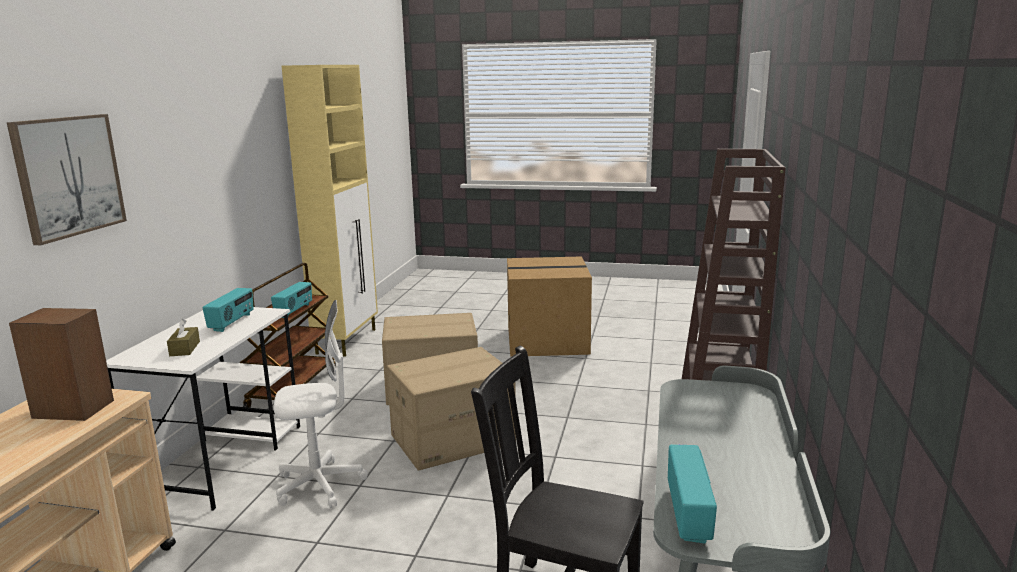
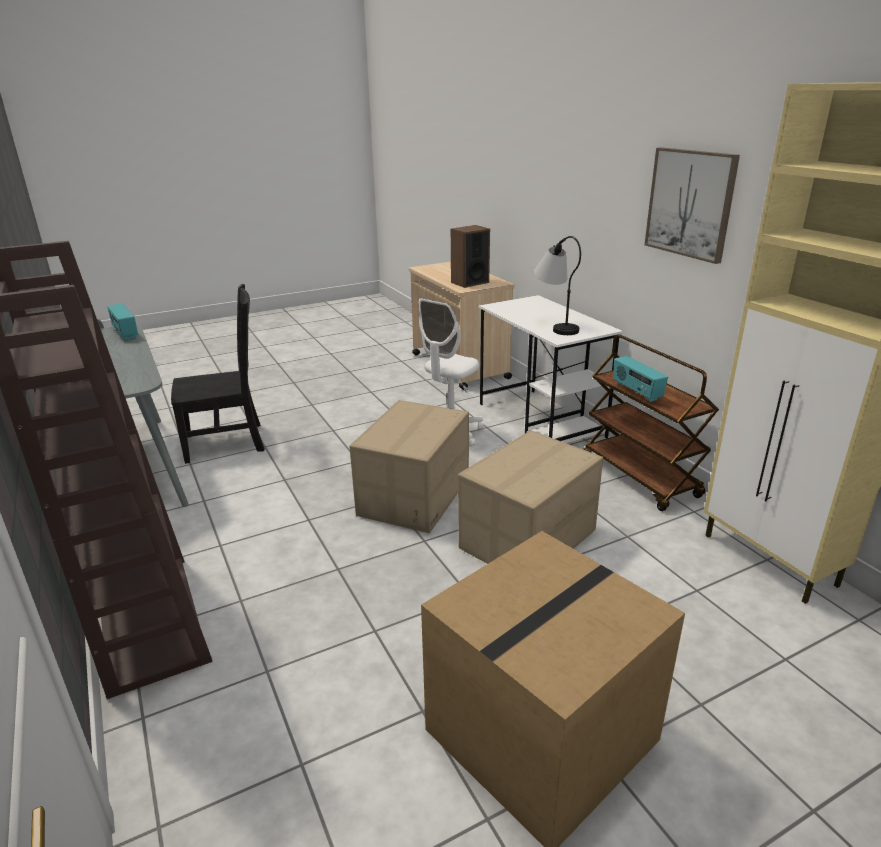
camera: 140 degrees right, 10 degrees up
(68, 176) = (552, 165): picture -> picture (690, 203)
(185, 348) = (523, 309): brown tissue box -> none
(232, 323) = (555, 326): radio -> table lamp

